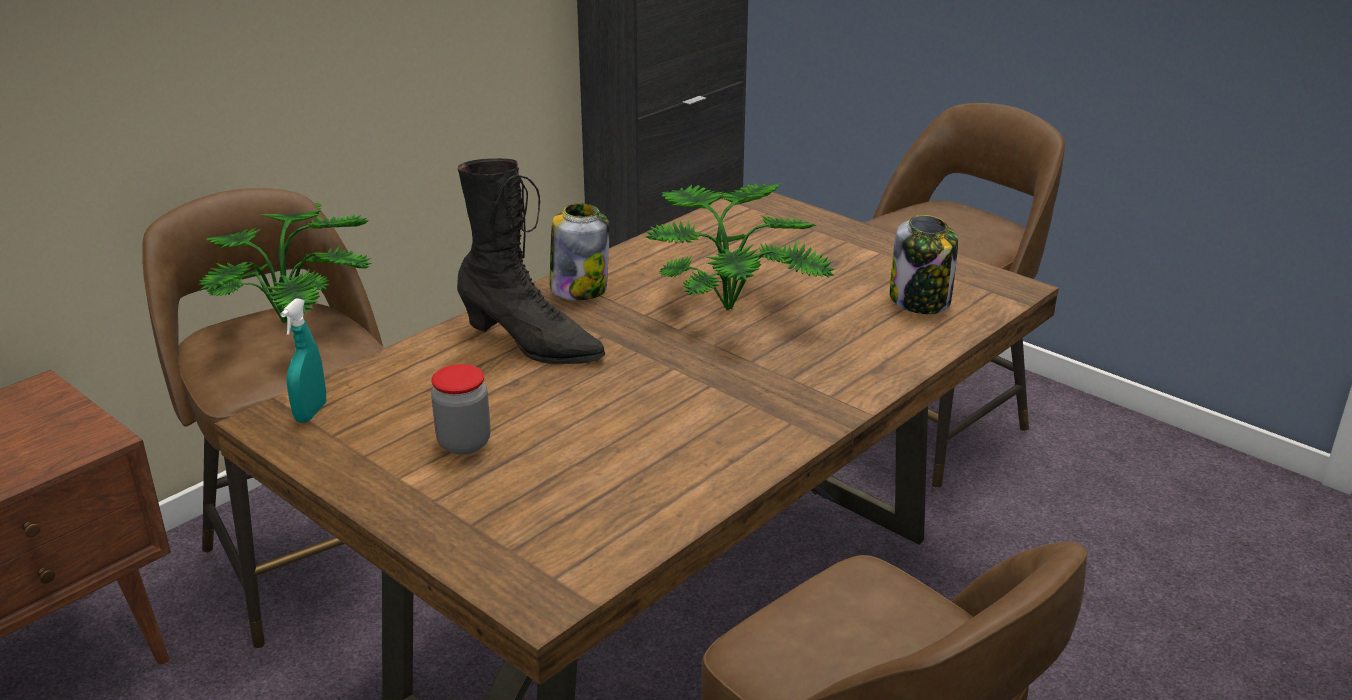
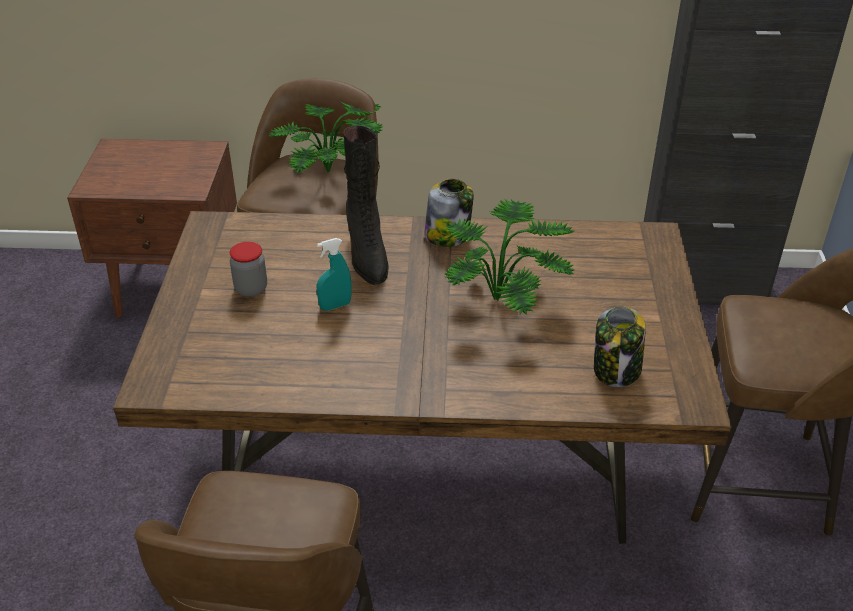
camera: 50 degrees right, 10 degrees up
(311, 412) = (227, 230): turquoise spray bottle -> turquoise spray bottle (335, 306)

